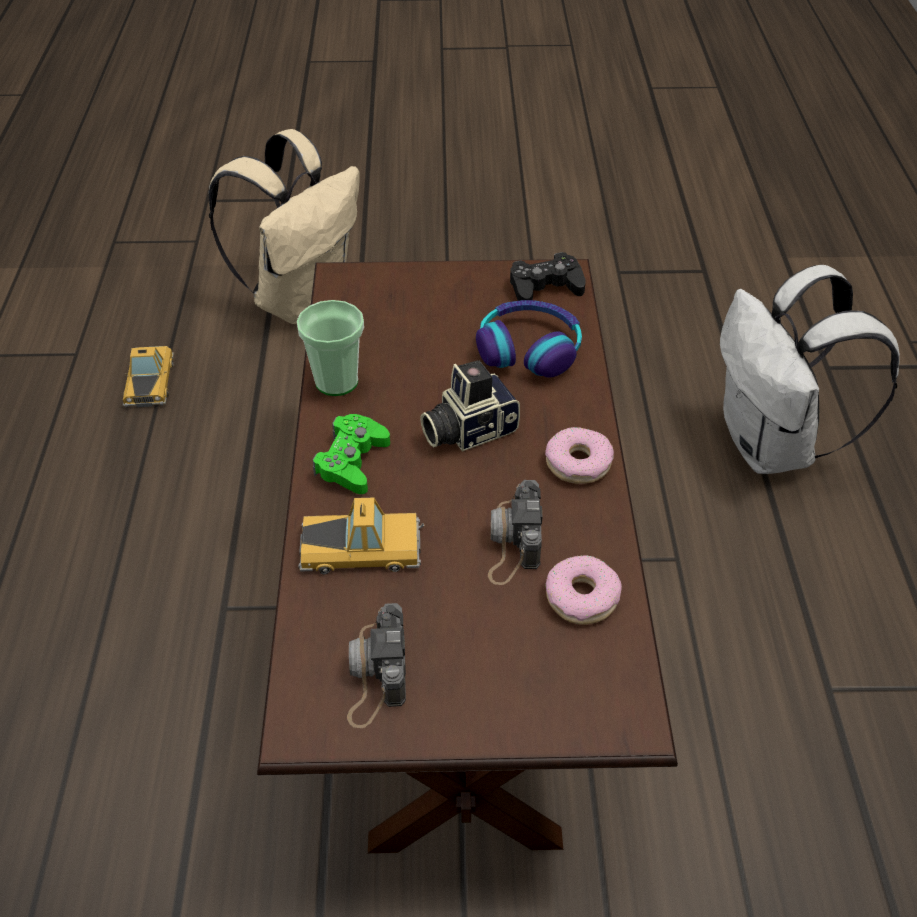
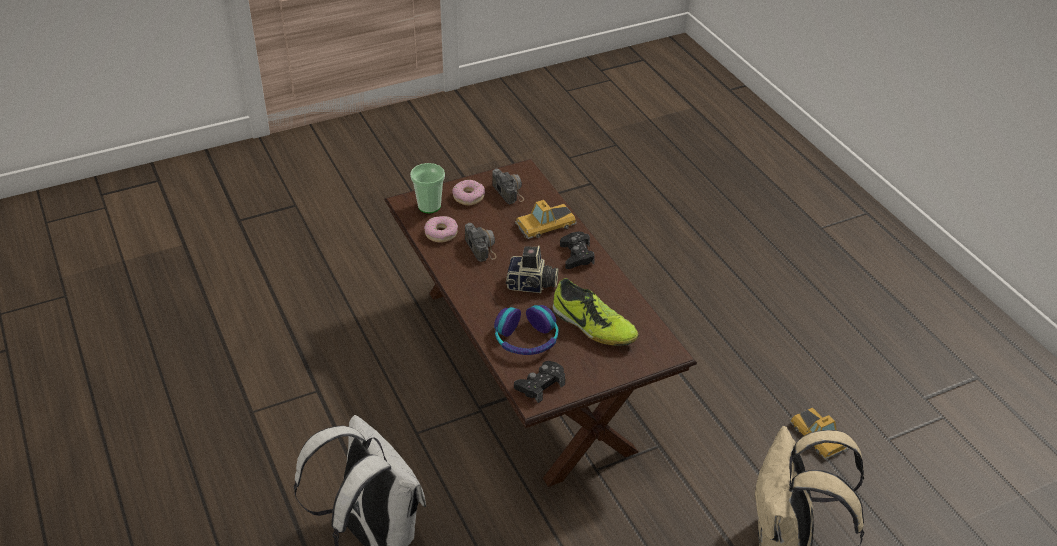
camera: 155 degrees right, 5 degrees down
(336, 381) = (616, 289): cup -> cup (429, 206)
(352, 461) = (576, 255): green game controller -> black game controller
(417, 338) = (593, 326): none -> shoe
(468, 430) = (532, 285): camera -> camera turned 60 degrees clockwise
(578, 463) = (468, 286): donut -> donut (468, 197)

